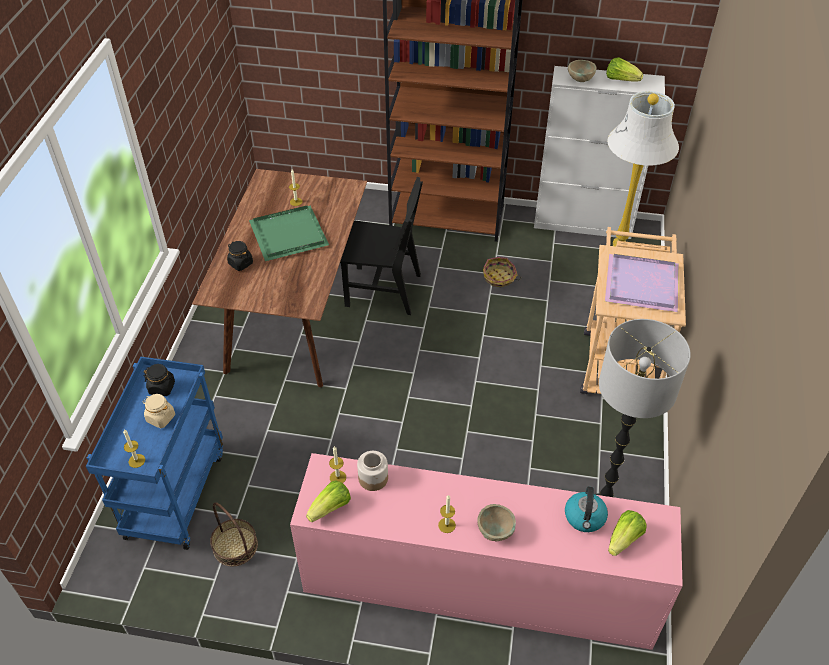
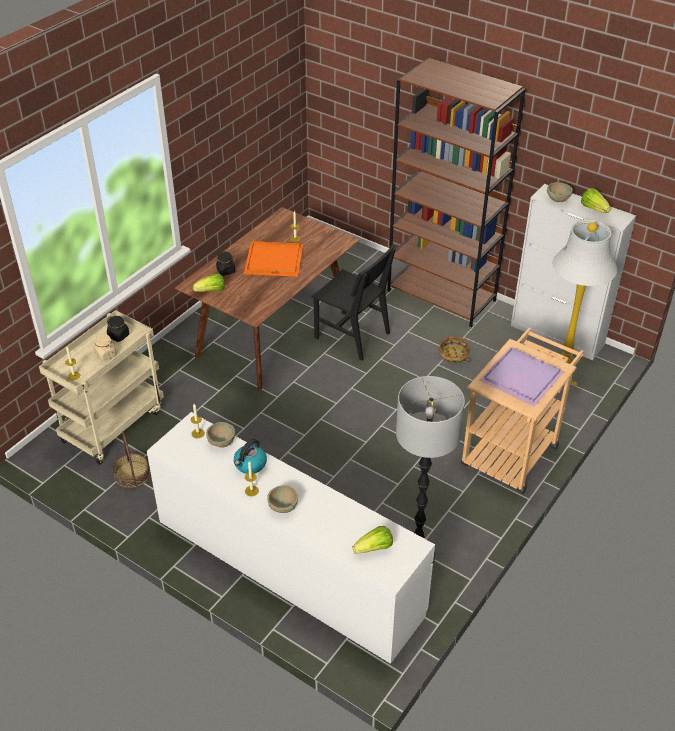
camera: 25 degrees right, 5 degrees down
(175, 492) = (113, 425): blue cart -> beige cart
(289, 233) = (275, 260): green tray -> orange tray
(330, 508) = (180, 451): lettuce -> lettuce (211, 291)
(373, 478) = (222, 442): jar -> beige bowl
(478, 584) = (287, 566): pink dresser -> white dresser
(584, 518) = (355, 524): kettle -> kettle (250, 465)

